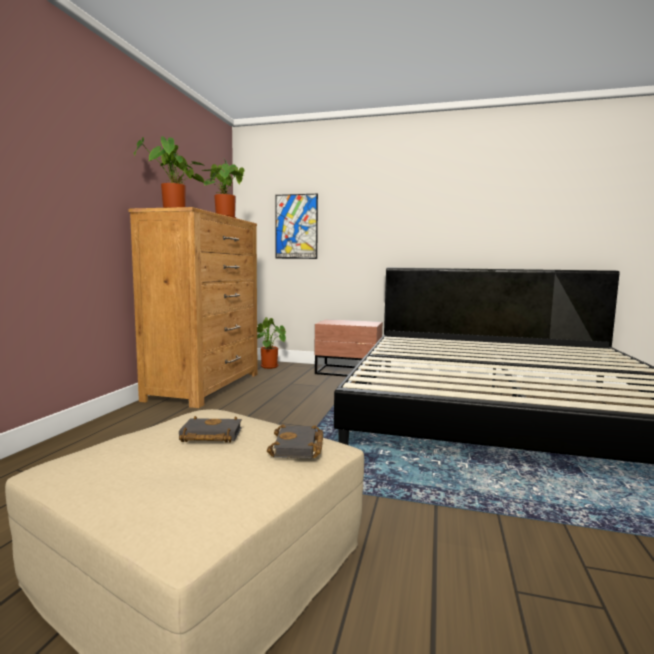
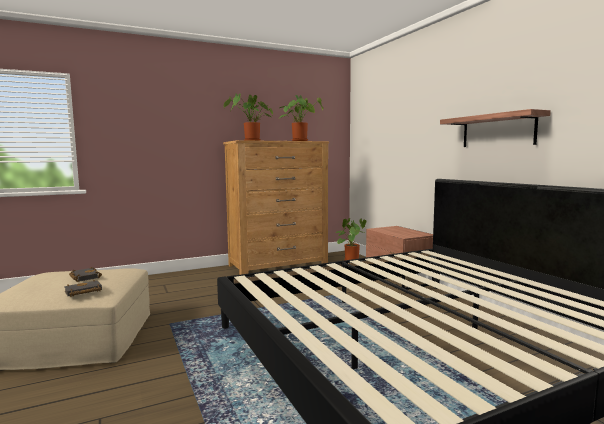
camera: 50 degrees right, 0 degrees up
(296, 226) = (382, 139): picture -> none
(447, 225) = (497, 131): none -> shelf

